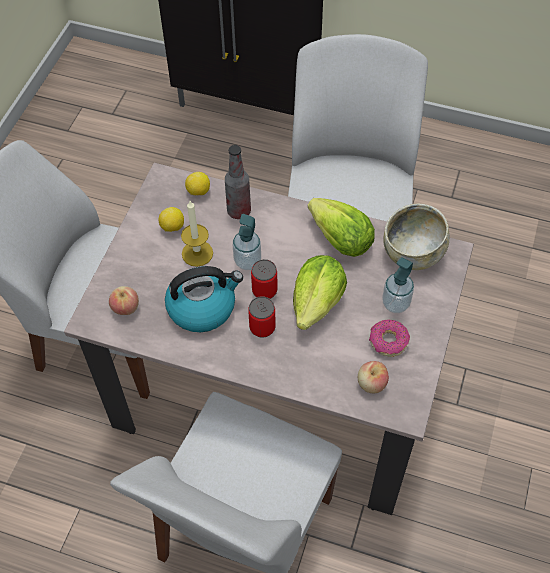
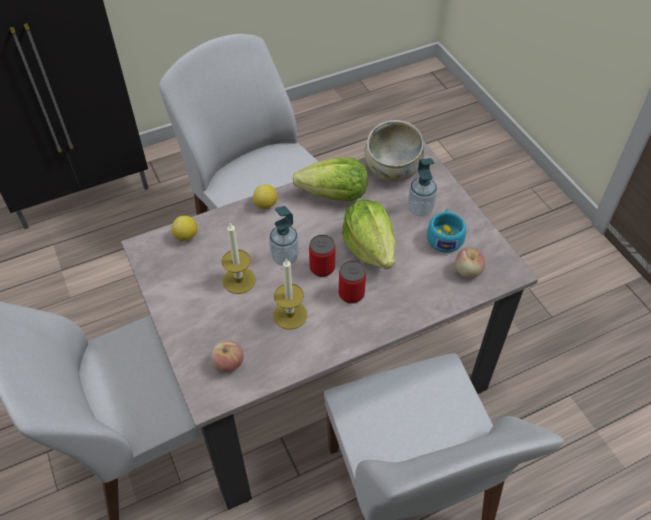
camera: 45 degrees left, 5 degrees down
(172, 227) = (195, 276): lemon -> lemon (266, 205)
(202, 307) = (290, 315): kettle -> candle
(239, 211) = (236, 228): bottle -> none
(388, 341) = (444, 236): donut -> turquoise cup

